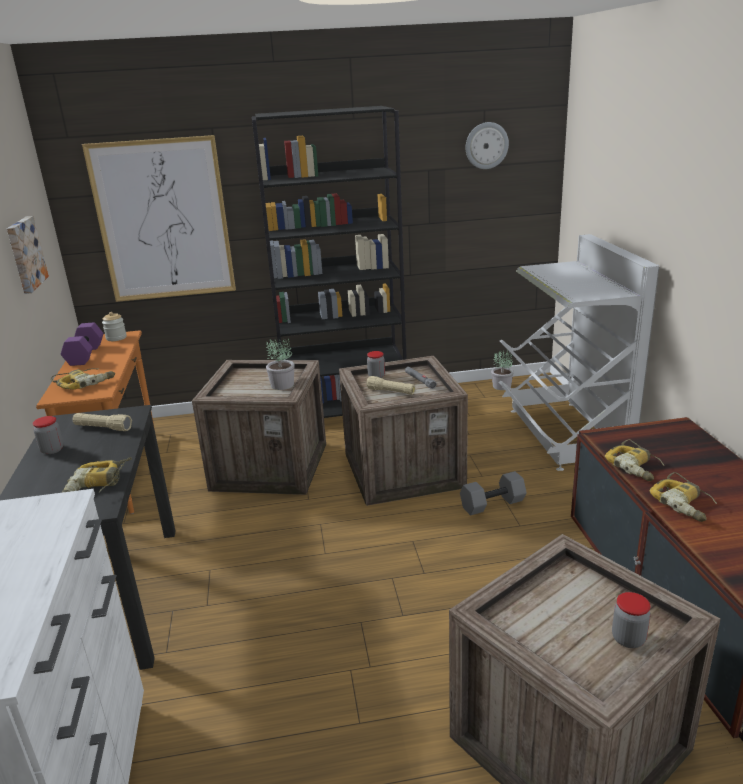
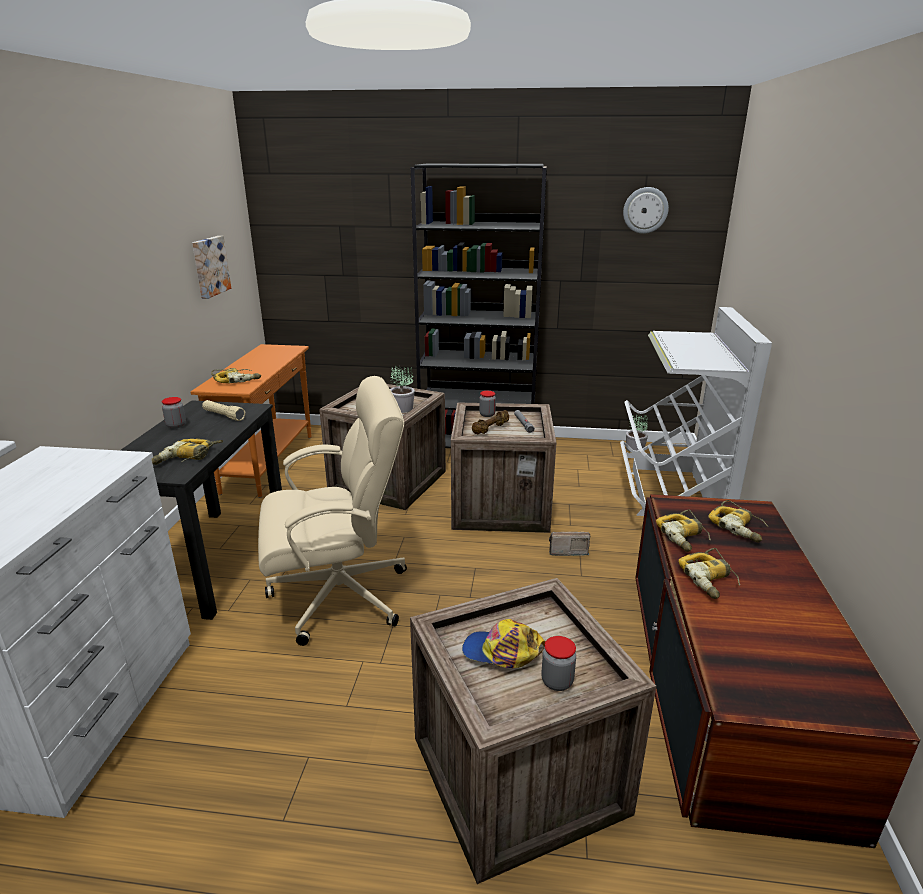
camera: 15 degrees right, 0 degrees up
(86, 355) = (253, 359): purple dumbbell -> none
(116, 338) = (285, 349): jar -> none
(163, 220) = (340, 253): picture -> none
(285, 605) = (339, 596): none -> beige office chair
(391, 392) = (491, 429): beige flashlight -> brown dumbbell
(492, 503) = (566, 551): grey dumbbell -> radio
(558, 623) = (502, 652): none -> cap
(676, 447) = (739, 527): none -> power drill

